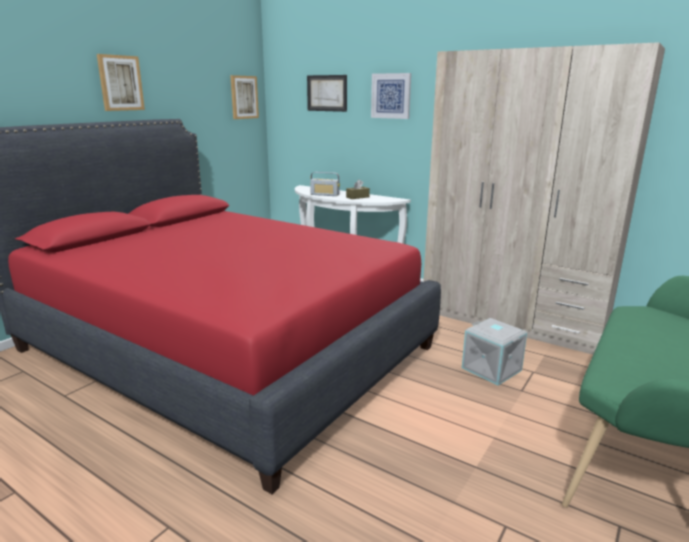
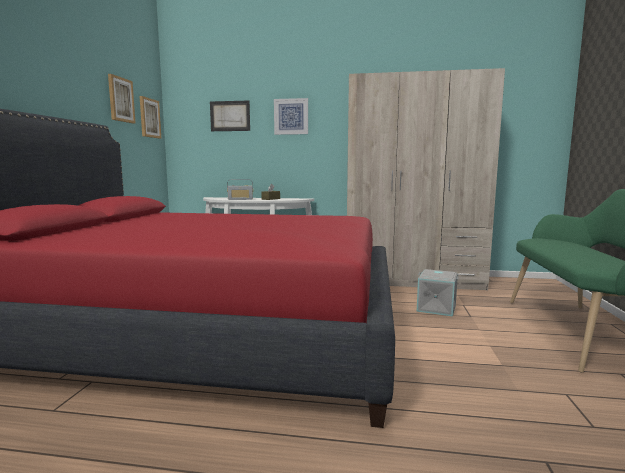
camera: 25 degrees left, 10 degrees down
(120, 83) = (50, 81): picture -> picture (120, 99)

